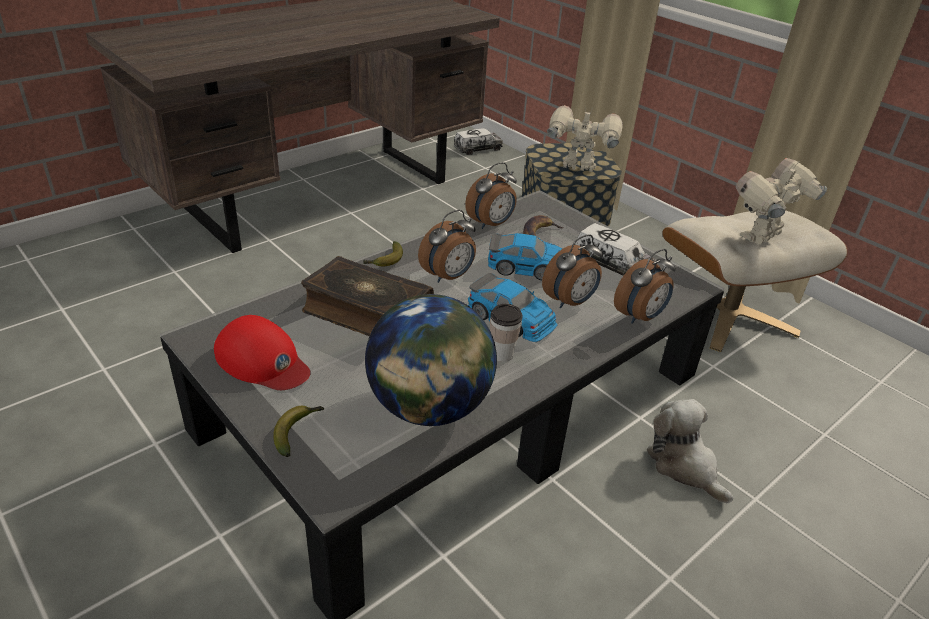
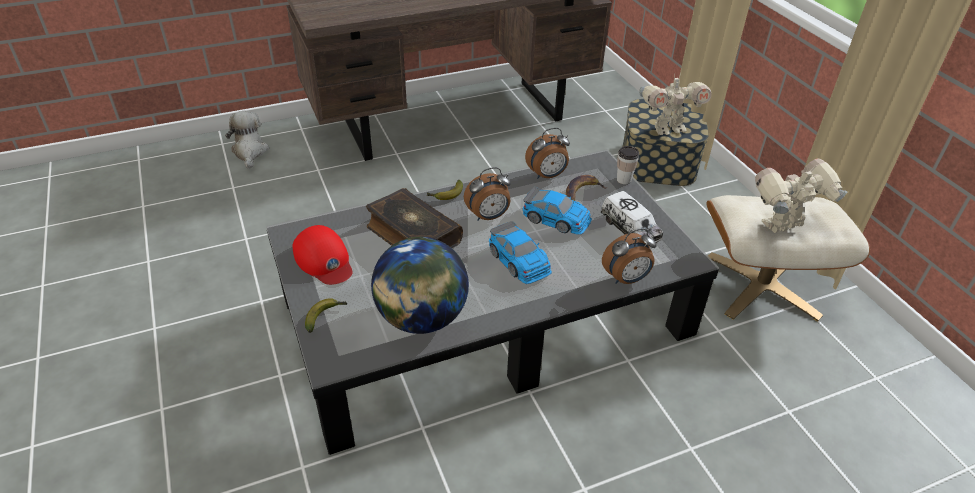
camera: 20 degrees right, 5 degrees up
(477, 149) = (607, 90): toy truck -> none
(502, 354) = (496, 288): cup -> cup (624, 179)
(570, 302) = (575, 255): alarm clock -> none
(578, 168) = (668, 129): toy robot -> toy robot turned 135 degrees clockwise
(684, 466) = (644, 408): plush toy -> plush toy (250, 152)

